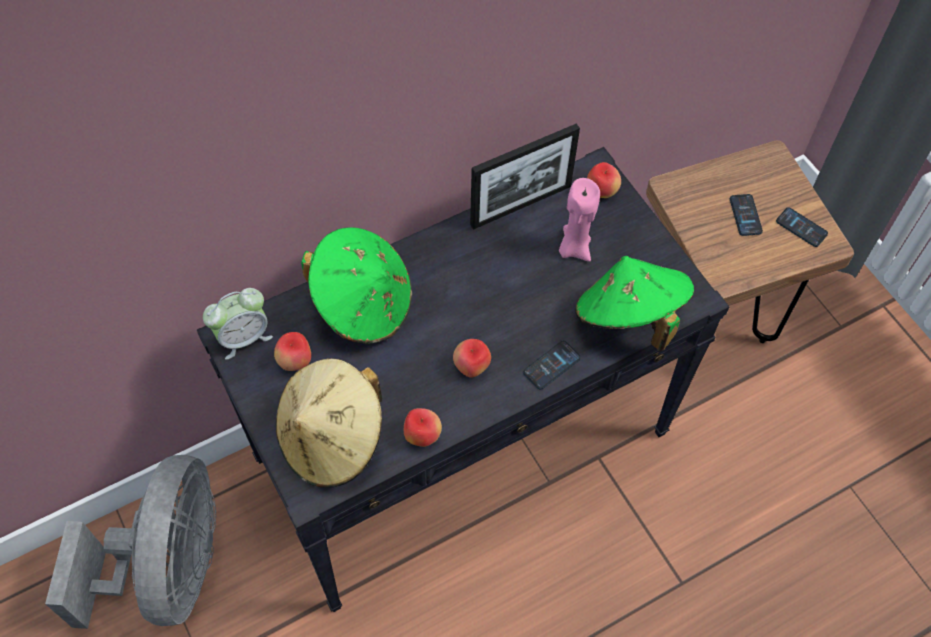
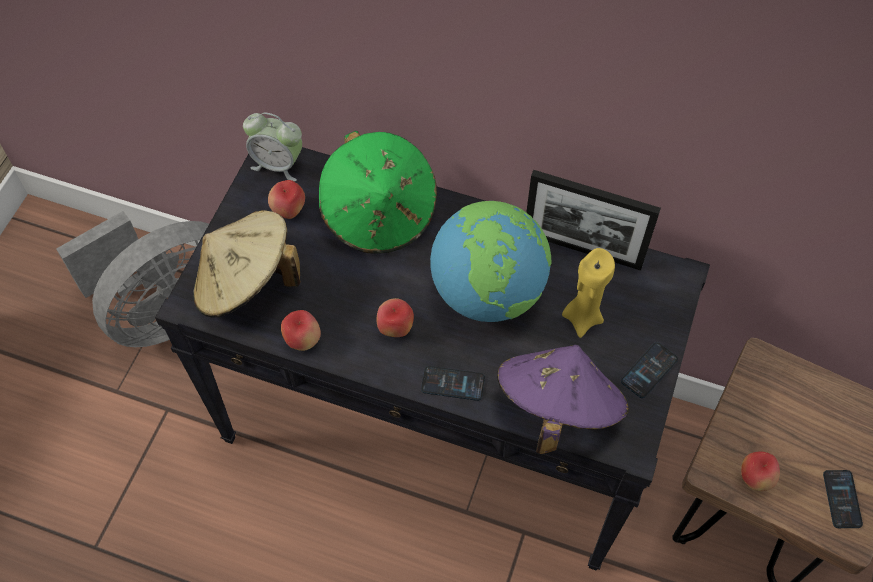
camera: 50 degrees right, 0 degrees up
(499, 287) = (488, 292): none -> globe
(574, 248) = (582, 317): pink candle -> yellow candle
(601, 191) = (661, 296): apple -> apple (755, 478)
(628, 317) = (556, 408): green hat -> purple hat
(745, 215) = (801, 441): phone -> phone (649, 370)

